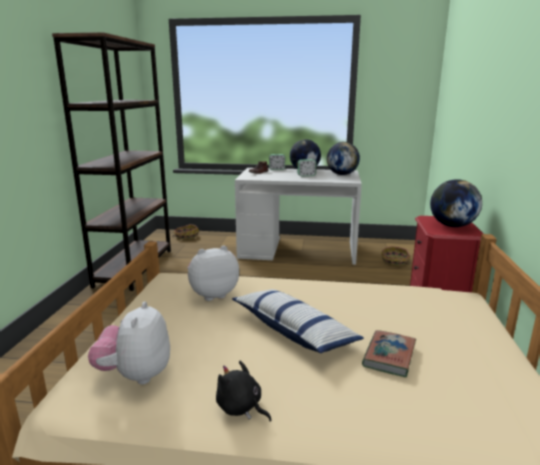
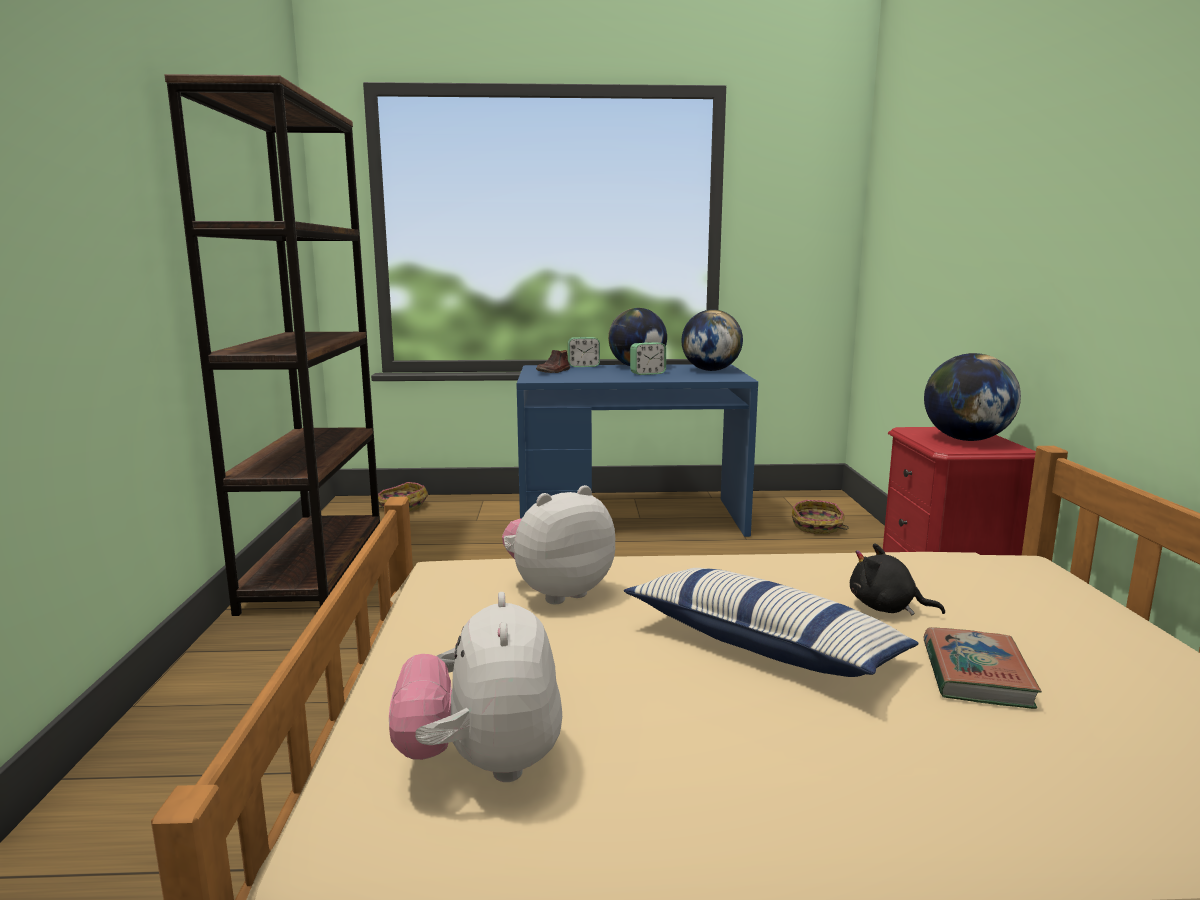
camera: 10 degrees left, 5 degrees down
(241, 408) = (755, 806): black plush toy -> black plush toy (886, 608)
(297, 250) = (631, 518): white desk -> blue desk

